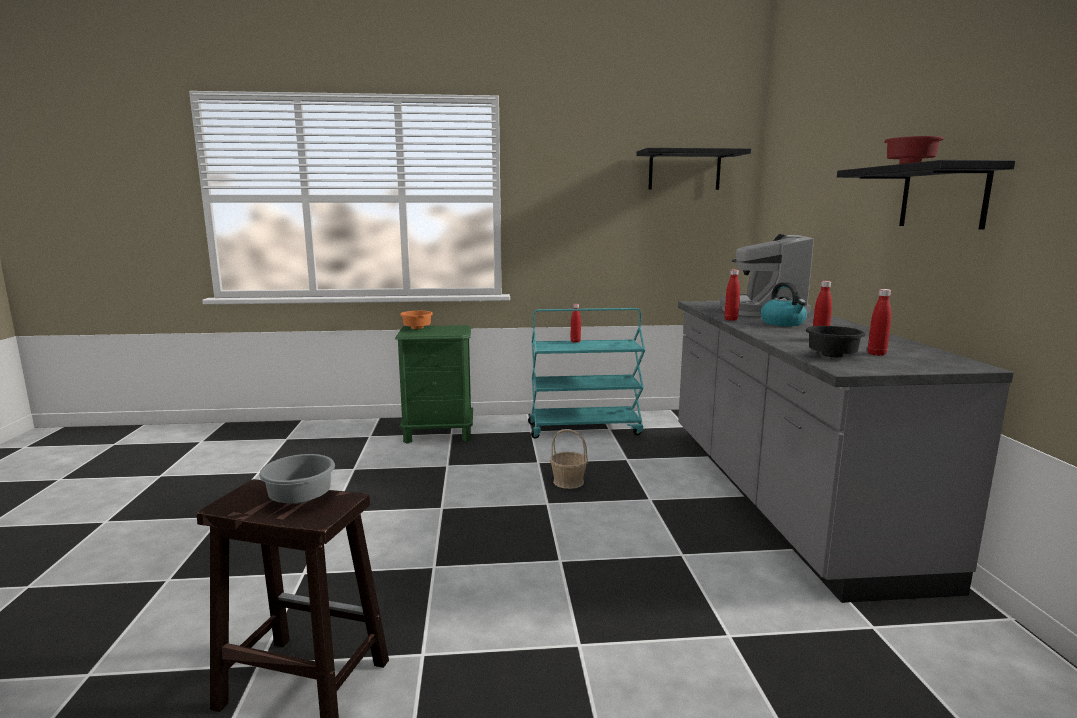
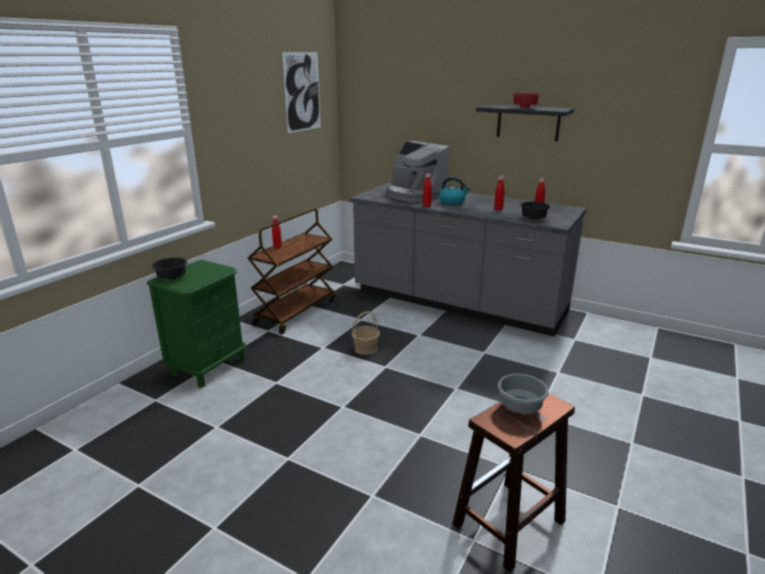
camera: 55 degrees left, 10 degrees up
(416, 328) = (172, 278): orange bowl -> black bowl
(585, 428) = (296, 312): turquoise cart -> brown cart
(684, 170) = (302, 92): black shelf -> picture

